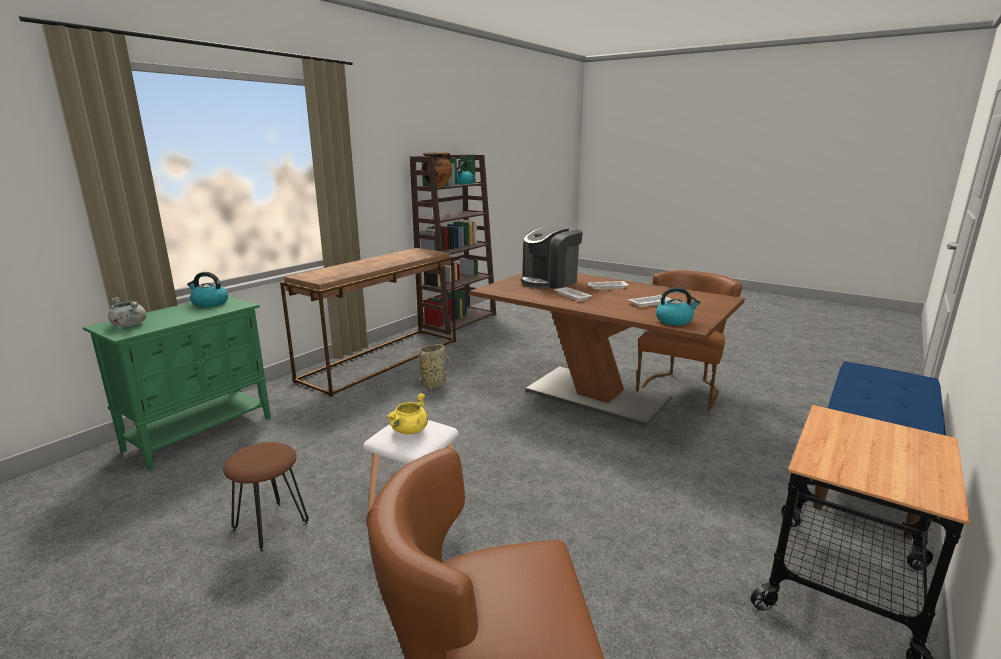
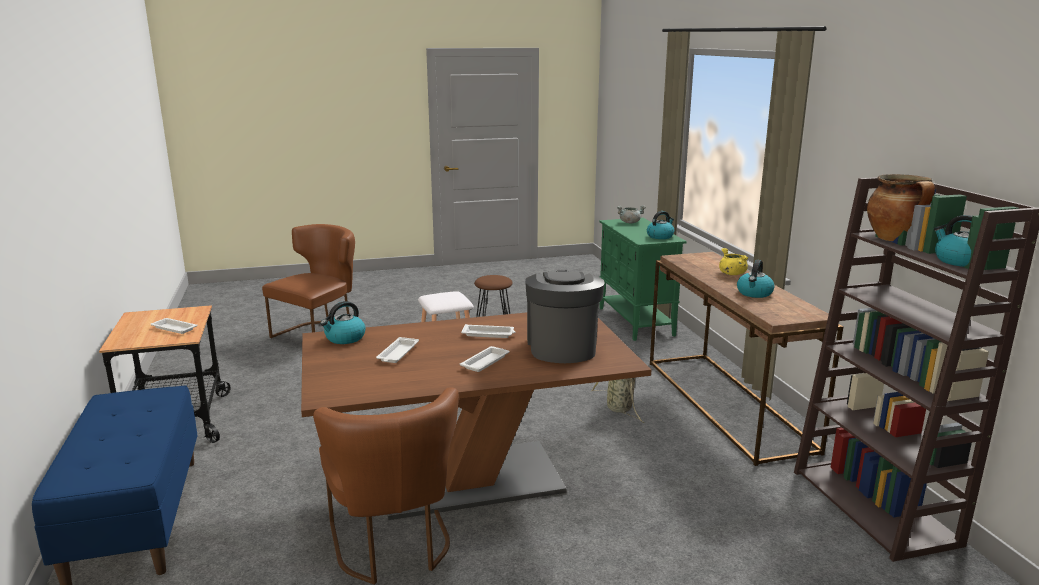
camera: 130 degrees right, 0 degrees up
(394, 259) = (754, 293): none -> kettle
(409, 430) = (445, 296): yellow cooking pot -> yellow cooking pot (731, 274)
(851, 438) = (173, 328): none -> white tray

